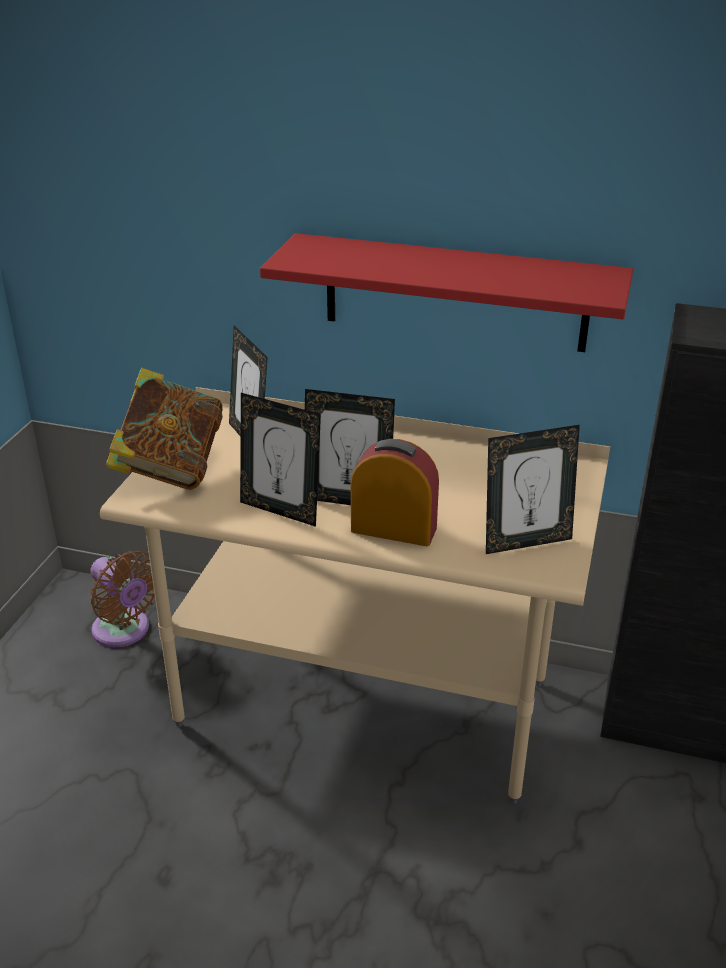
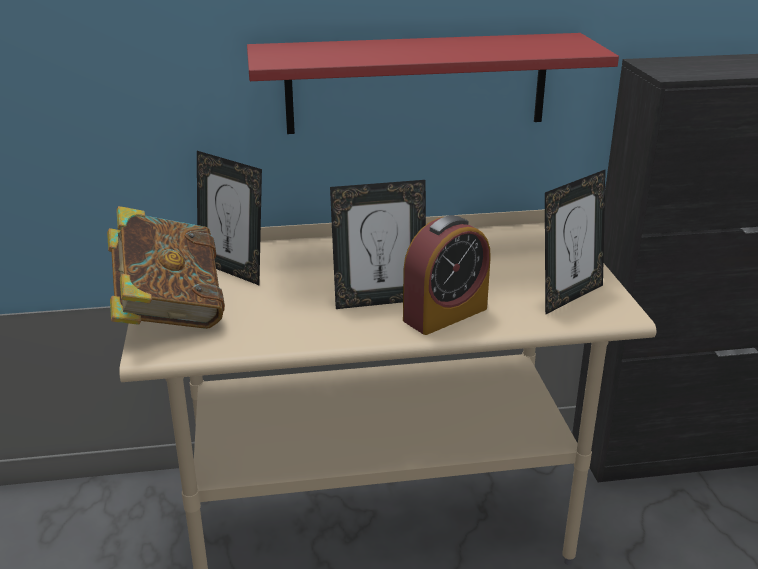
camera: 25 degrees left, 5 degrees down
(124, 631) = (87, 531): brown fan -> none
(281, 510) = (322, 324): picture frame -> none
(393, 529) = (445, 314): alarm clock -> alarm clock turned 150 degrees clockwise

